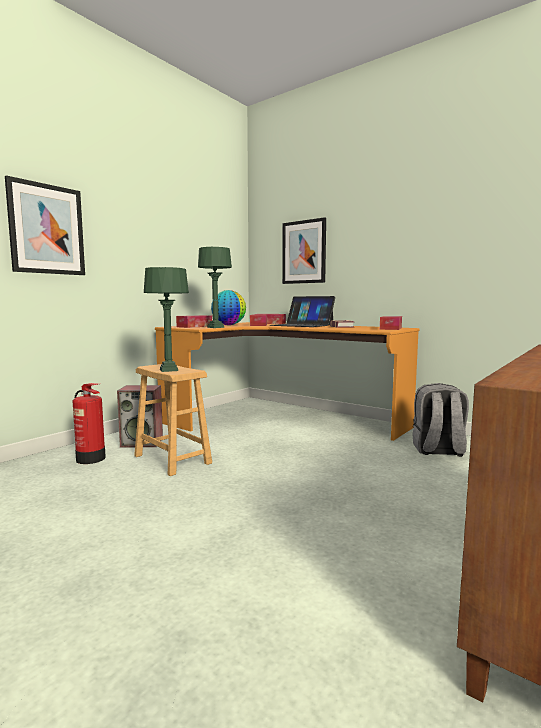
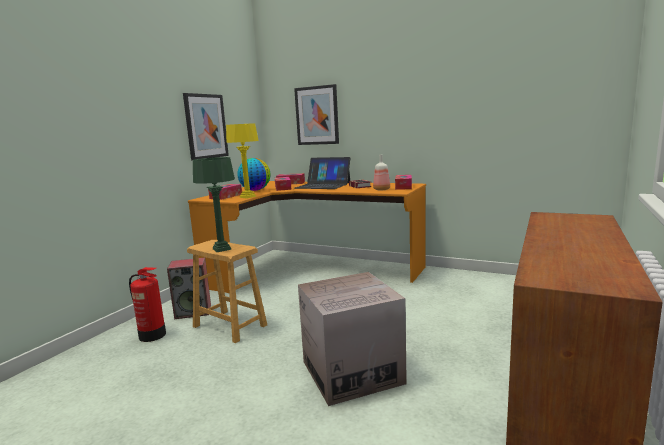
camera: 10 degrees left, 5 degrees up
(46, 229) = (80, 122): picture -> picture (206, 126)
(215, 327) = (248, 197): green table lamp -> yellow table lamp
(288, 522) = (352, 372): none -> cardboard box
(363, 329) = (381, 189): none -> bottle
(438, 450) = (450, 288): grey backpack -> none

